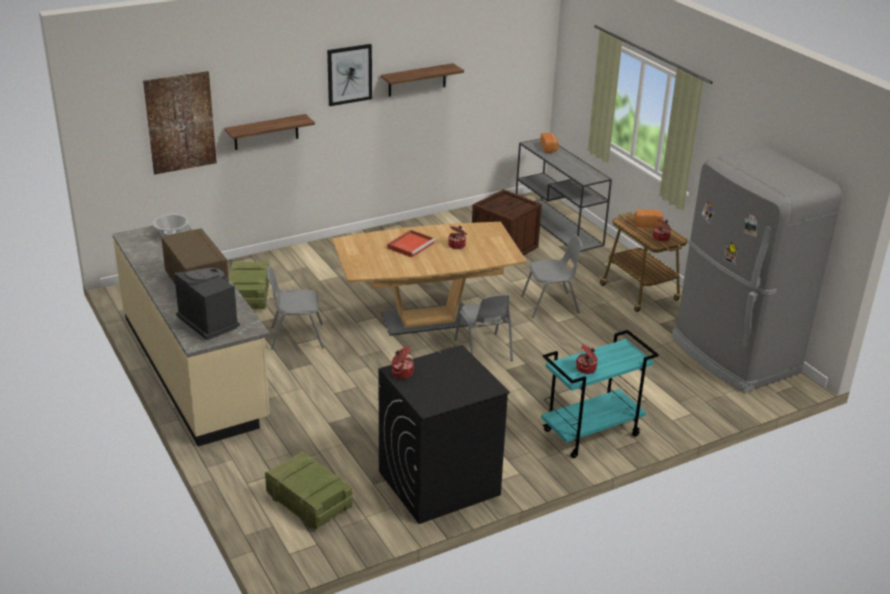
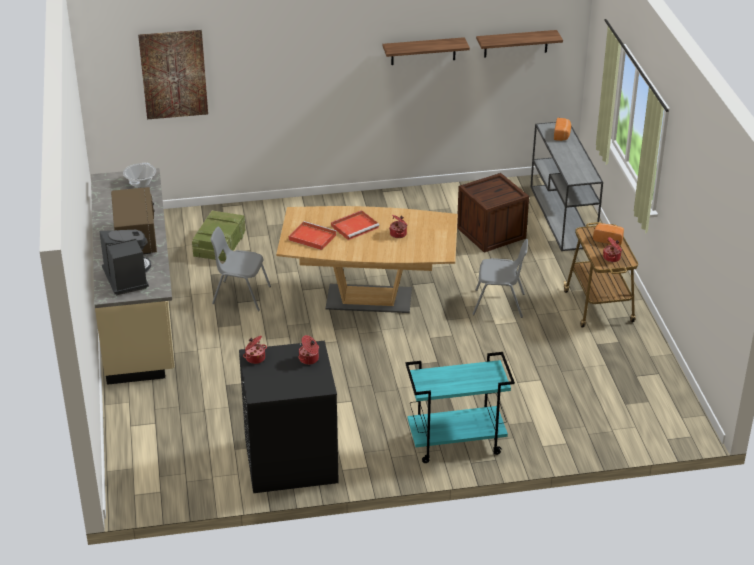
camera: 20 degrees right, 5 degrees up
(266, 132) = (259, 89): shelf -> shelf (516, 43)
(308, 502) = (172, 453): crate -> none
(349, 74) = (348, 41): picture -> none
(374, 260) = (311, 237): none -> red tray
(483, 350) = (405, 341): grey chair -> none
(586, 369) = (442, 383): cooking pot -> cooking pot (309, 359)
(733, 356) = (650, 393): grey fridge -> none

